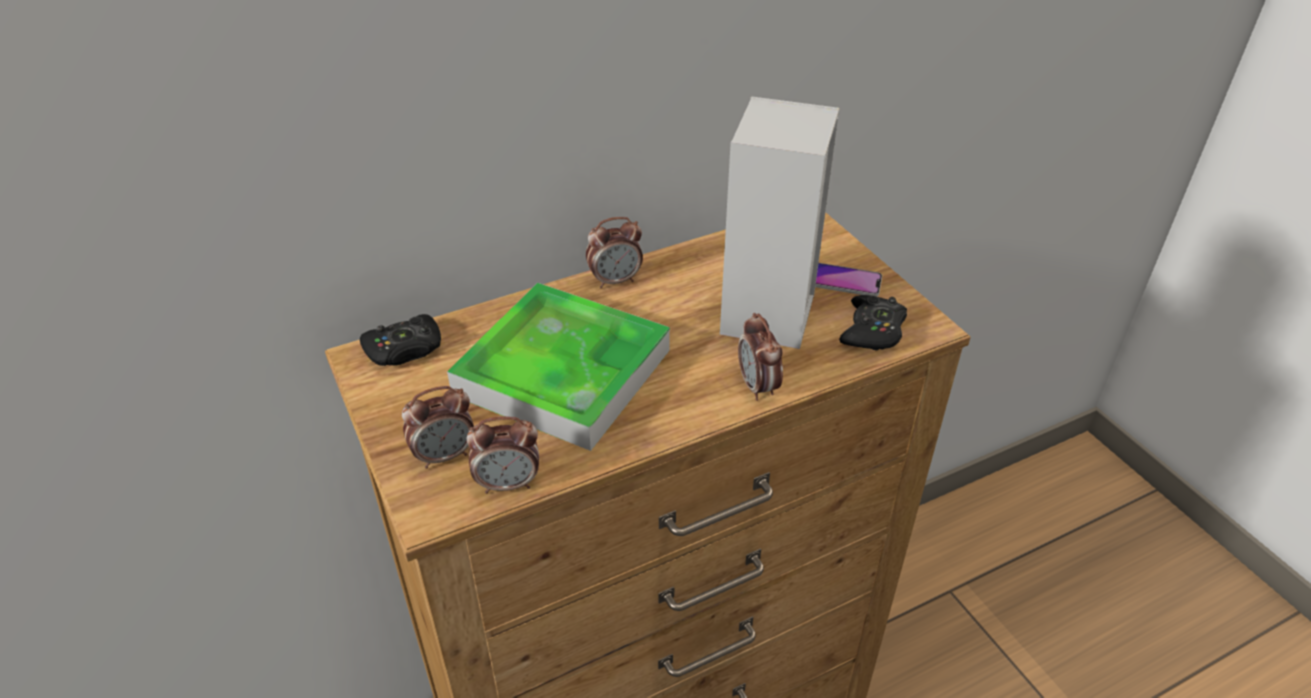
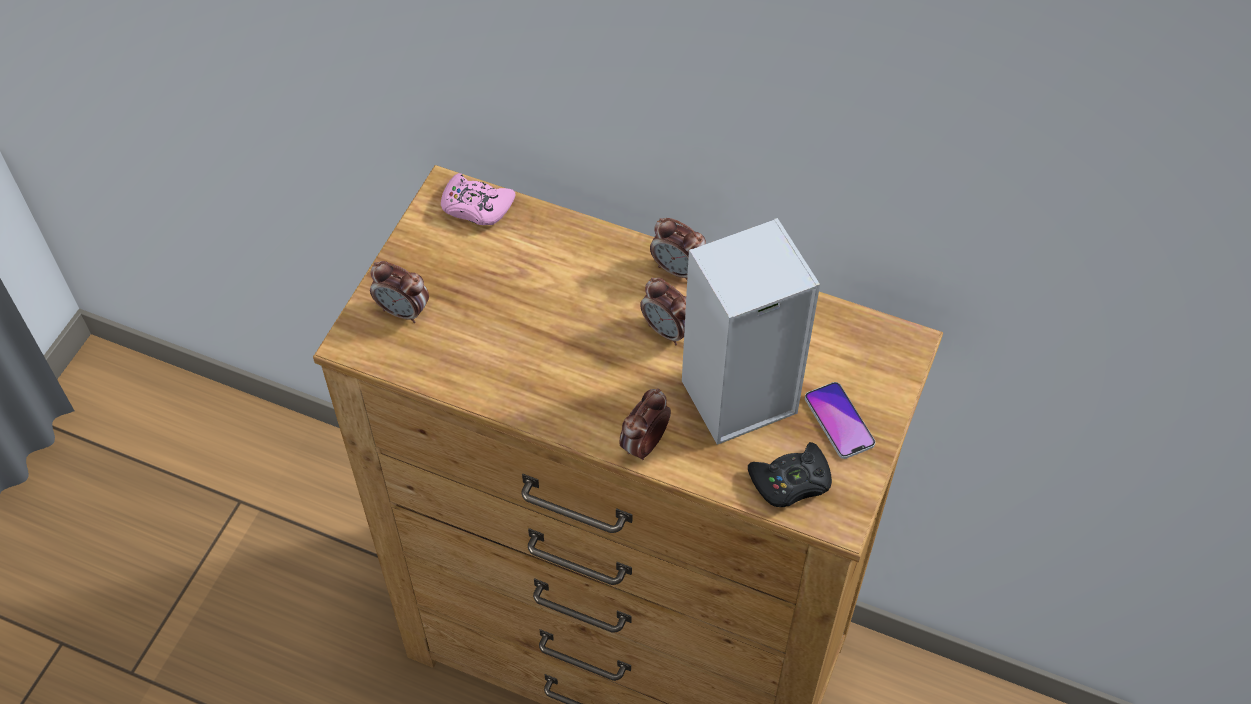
camera: 50 degrees right, 15 degrees up
(404, 349) = (476, 207): black game controller -> pink game controller
(508, 484) = (411, 365): alarm clock -> alarm clock (668, 331)
(563, 372) = (543, 315): tray -> none

